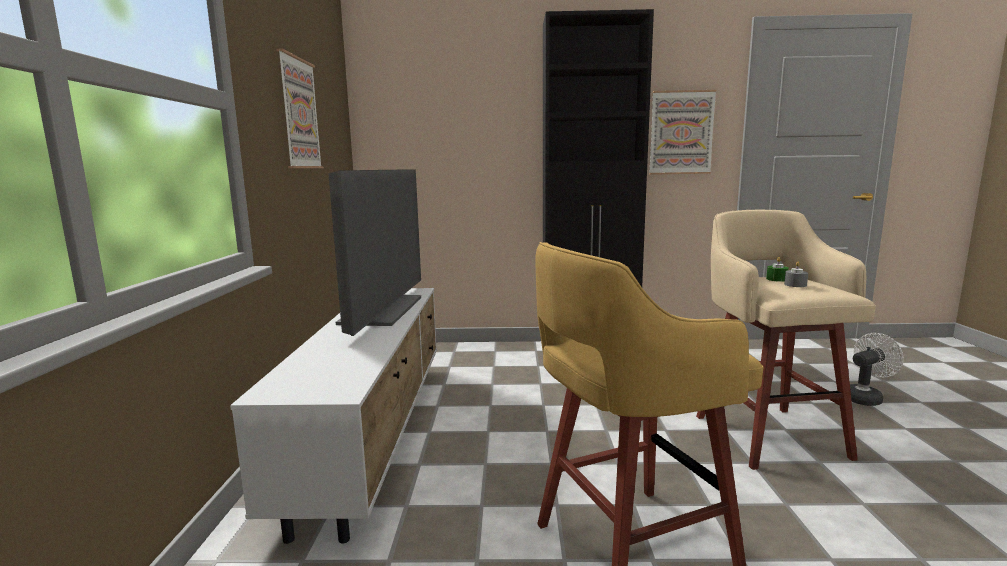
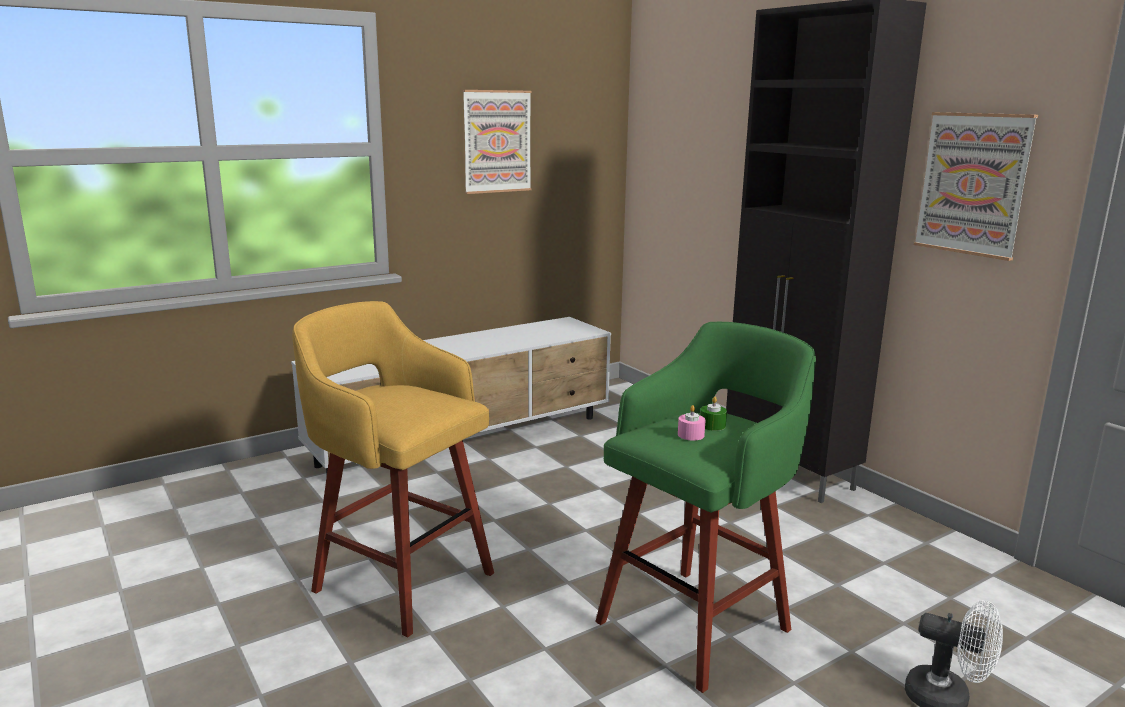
camera: 55 degrees right, 5 degrees up
(383, 309) = (513, 337): television -> none
(767, 434) = (697, 623): beige stool -> green stool
(795, 285) = (691, 435): grey candle -> pink candle

